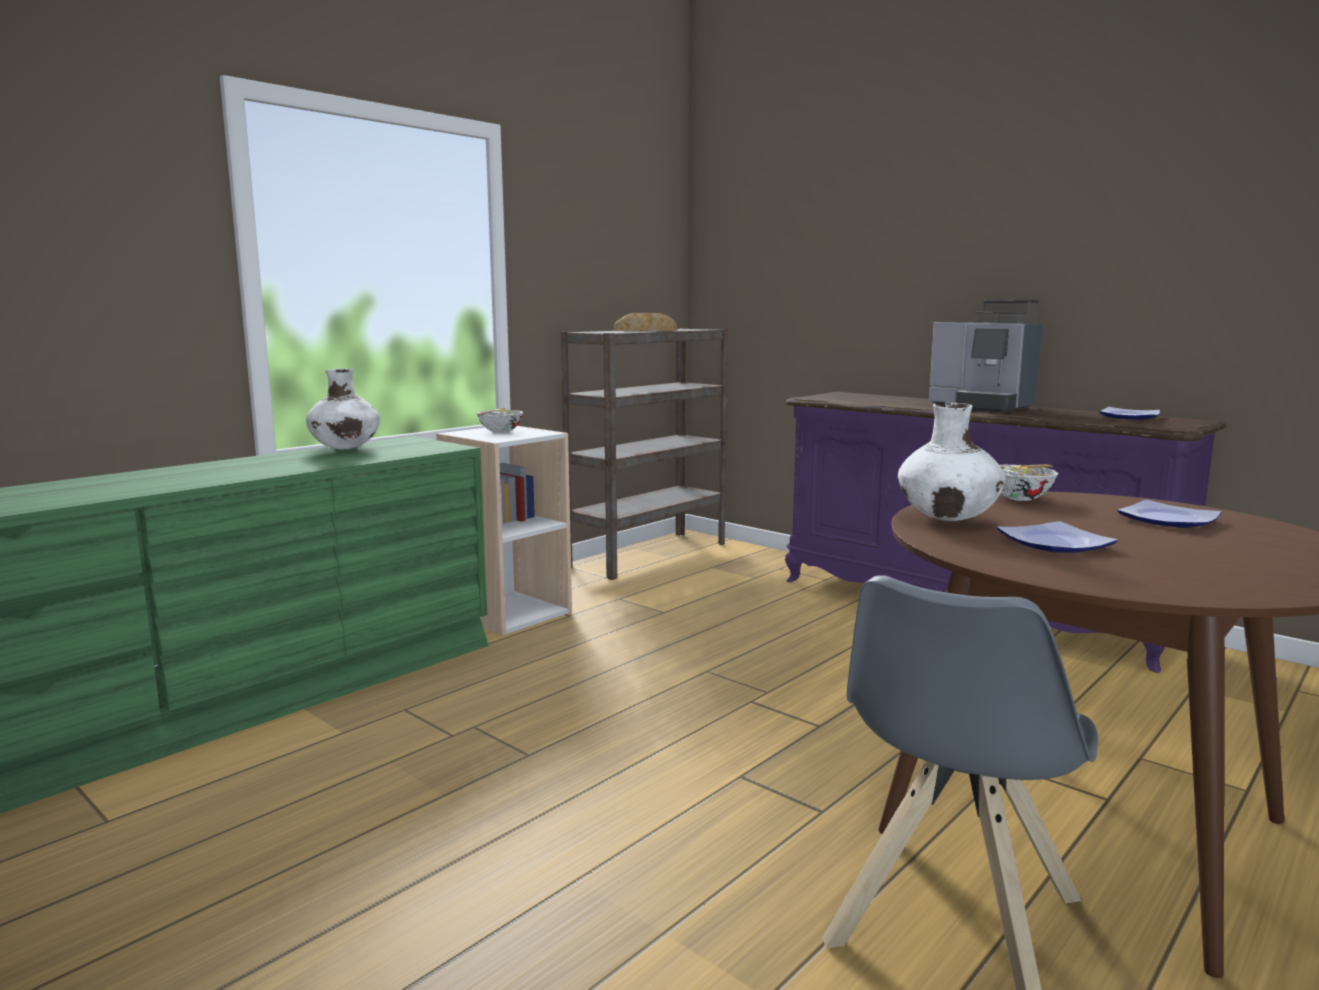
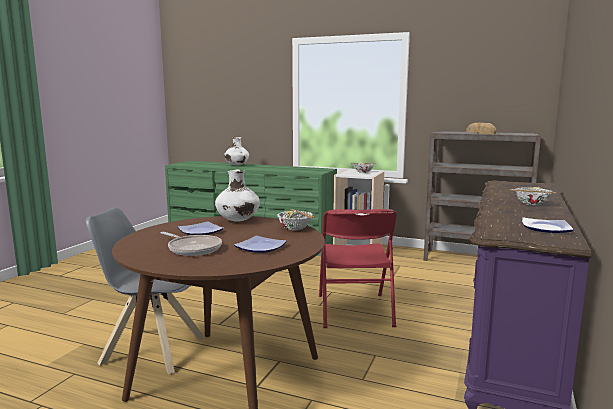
camera: 70 degrees right, 0 degrees up
(345, 449) = (299, 168): white vase -> white vase (237, 165)
(808, 669) = (354, 310): none -> red chair
(982, 406) = (531, 204): coffee machine -> bowl
(1202, 553) = (193, 249): none -> frying pan

